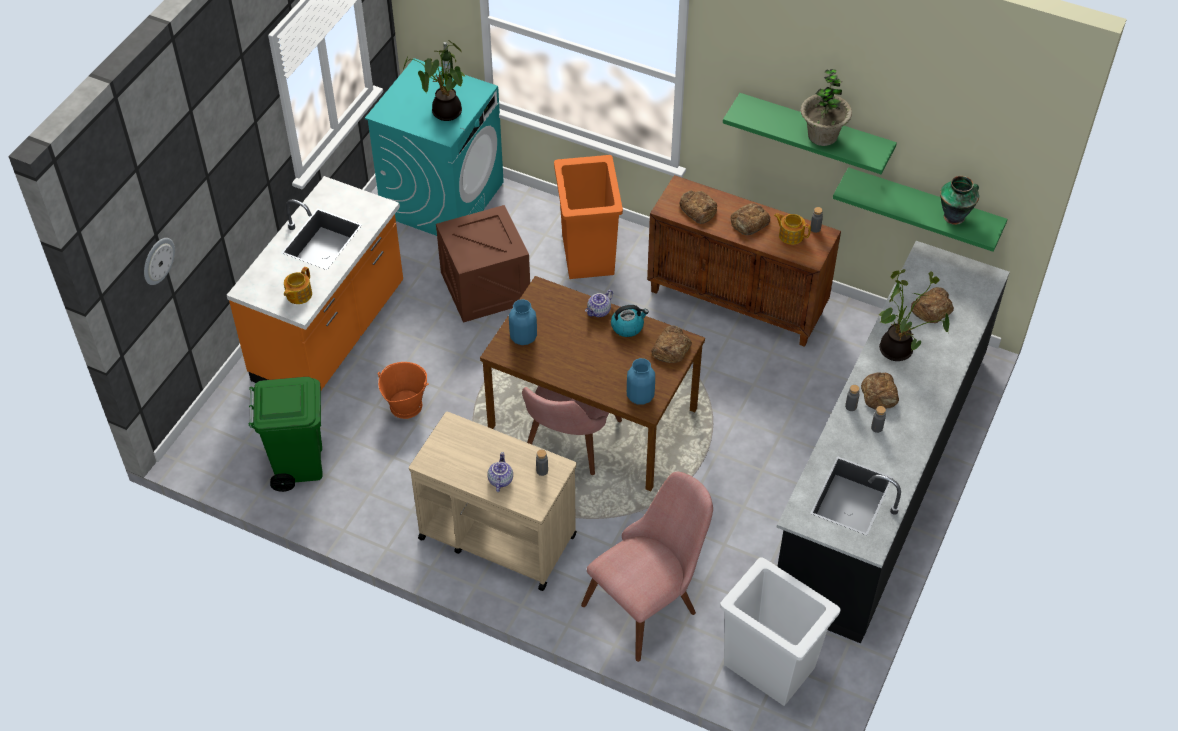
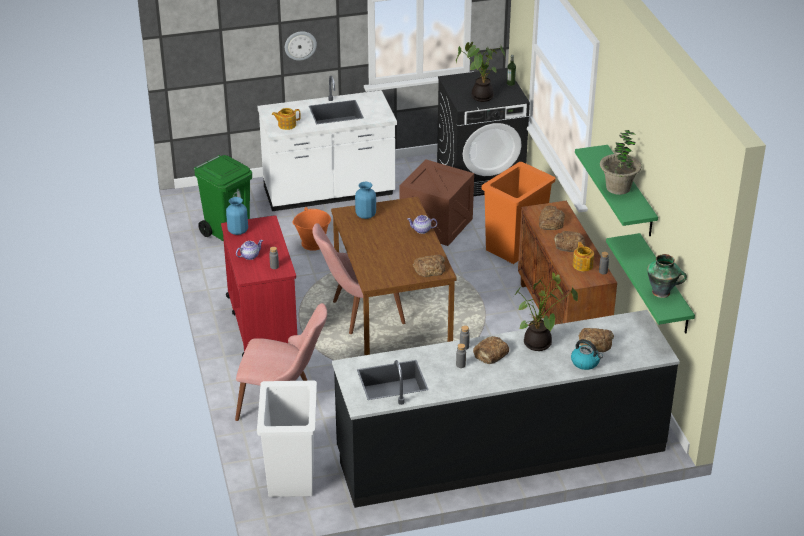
camera: 50 degrees right, 15 degrees down
(157, 260) = (215, 47): wall clock -> wall clock (300, 45)
(331, 335) = (329, 193): orange counter -> white counter
(443, 198) = (480, 176): turquoise washing machine -> black washing machine
(496, 536) = (262, 322): beige cart -> red cart
(628, 326) = (424, 245): kettle -> kettle (585, 362)
(640, 396) = (377, 275): blue vase -> blue vase (238, 231)

